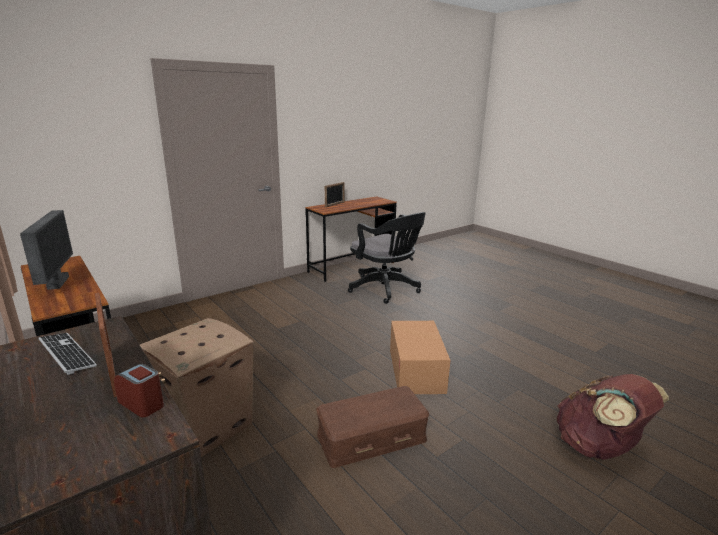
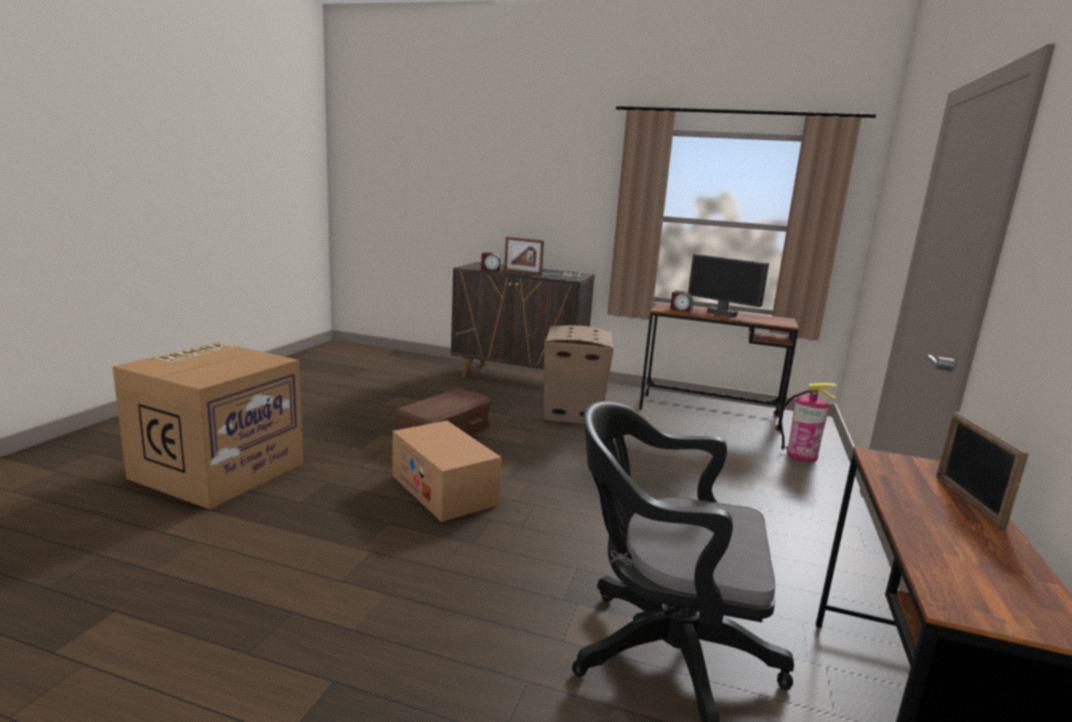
camera: 145 degrees right, 5 degrees down
(69, 297) = (680, 309): none -> alarm clock
(147, 325) = (802, 455): none -> fire extinguisher
(598, 447) = (219, 469): brown backpack -> cardboard box

